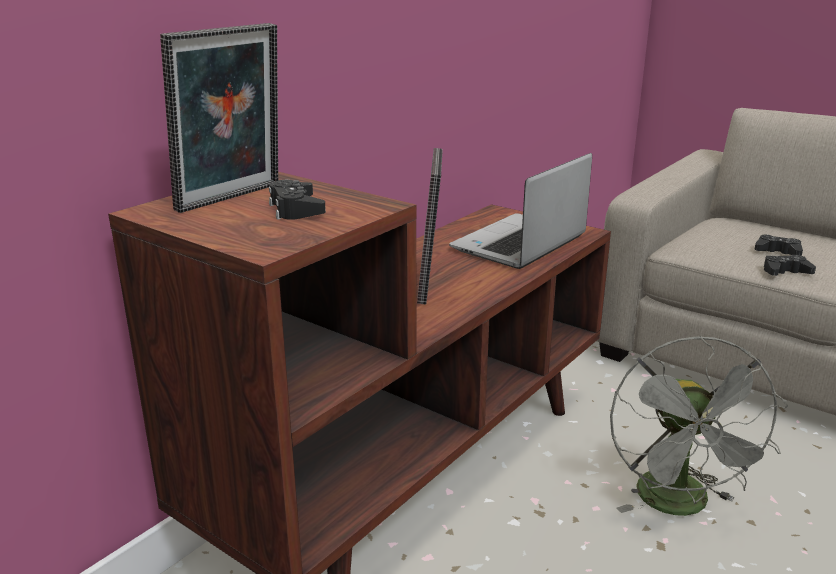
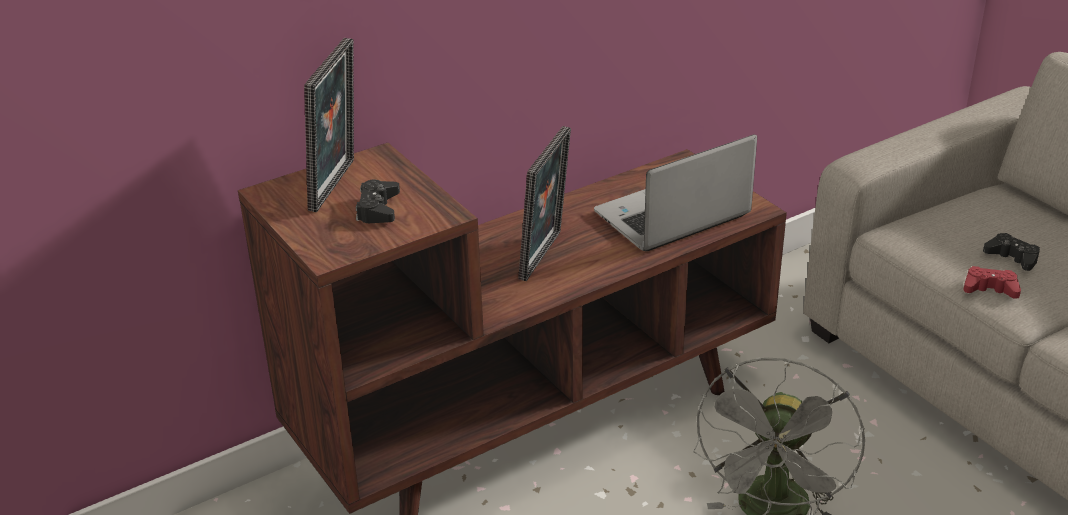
camera: 20 degrees right, 10 degrees up
(233, 198) = (338, 186): picture frame -> picture frame turned 45 degrees counterclockwise
(785, 272) = (990, 289): black game controller -> red game controller

